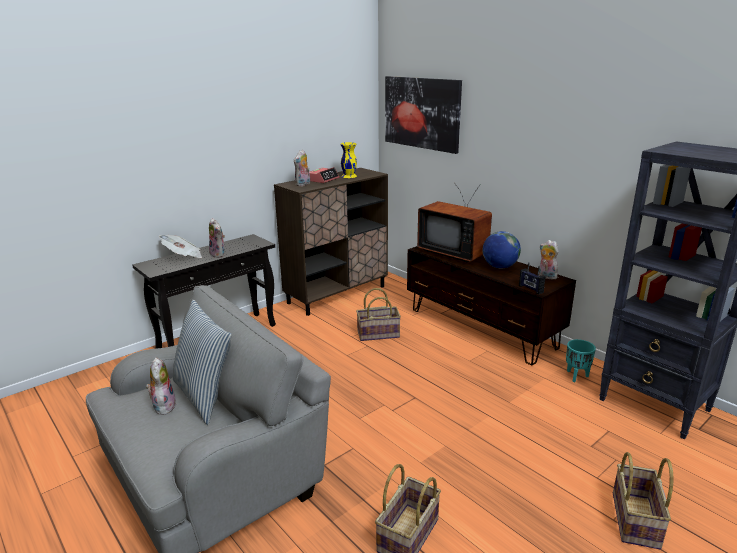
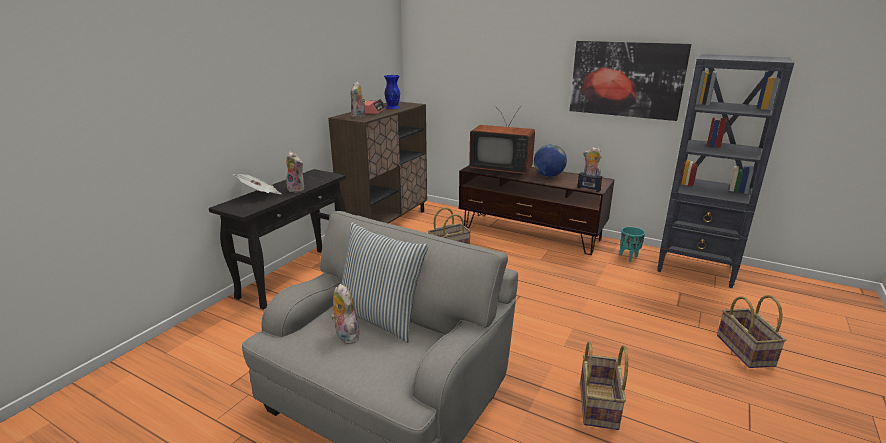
camera: 20 degrees left, 0 degrees up
(349, 176) = (392, 107): yellow vase -> blue vase
(421, 113) = (452, 46): picture -> picture (626, 79)

